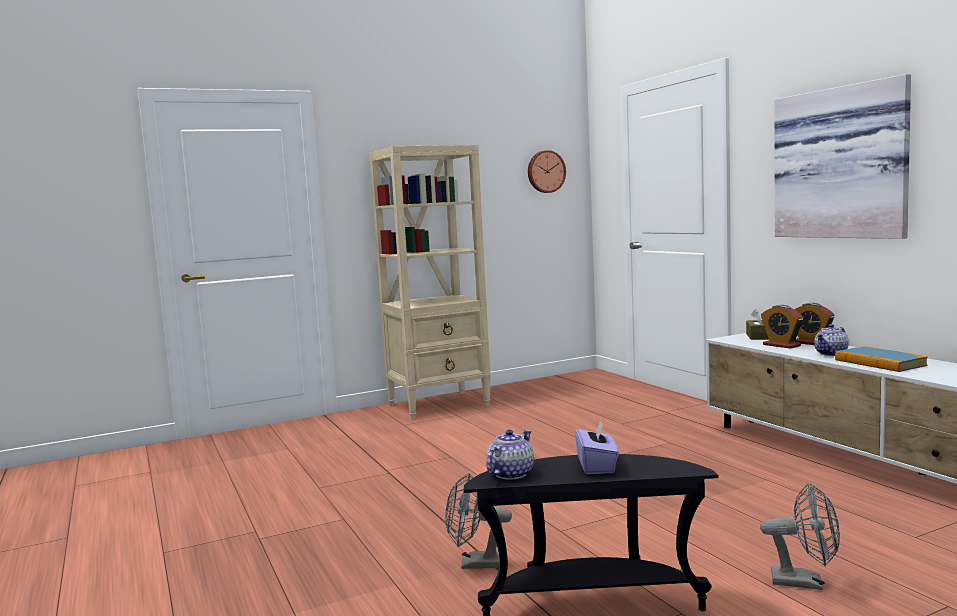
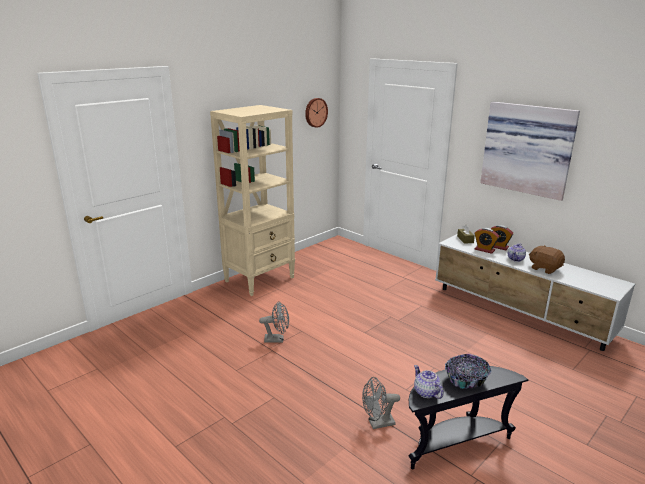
camera: 20 degrees left, 15 degrees up
(510, 474) = (426, 392): teapot -> teapot turned 45 degrees counterclockwise
(597, 466) = (466, 379): purple tissue box -> bowl
(805, 582) = (543, 410): grey fan -> grey fan (277, 339)
(879, 363) = (545, 268): book -> brown plush toy

